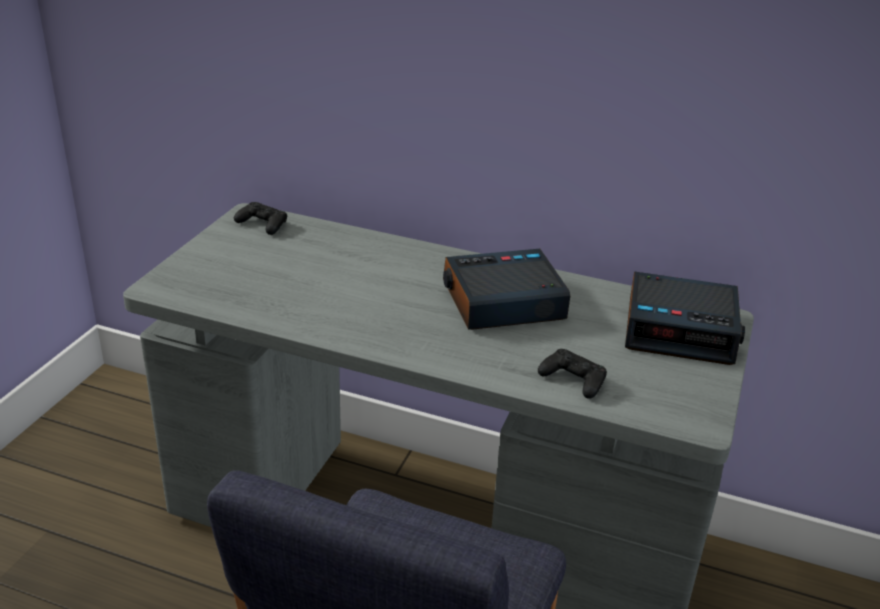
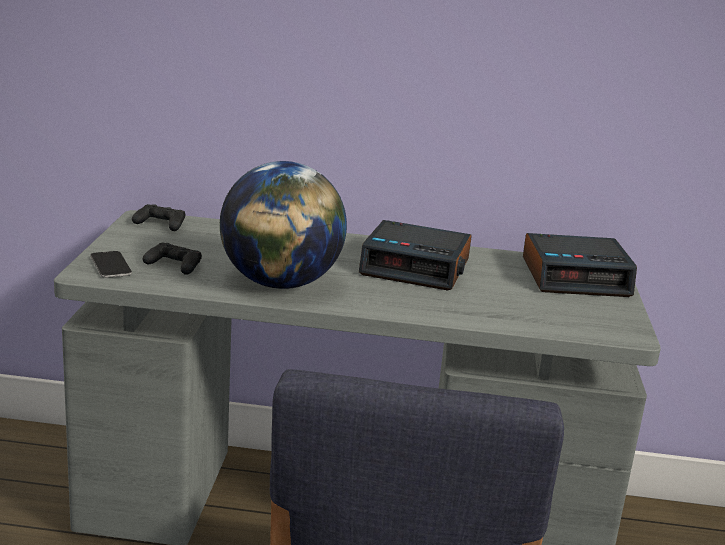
camera: 15 degrees left, 10 degrees down
(185, 278) = (110, 266): none -> phone
(343, 315) = (280, 284): none -> globe
(502, 302) = (416, 267): alarm clock -> alarm clock turned 135 degrees counterclockwise
(573, 379) = (510, 314): black game controller -> black game controller (174, 265)

